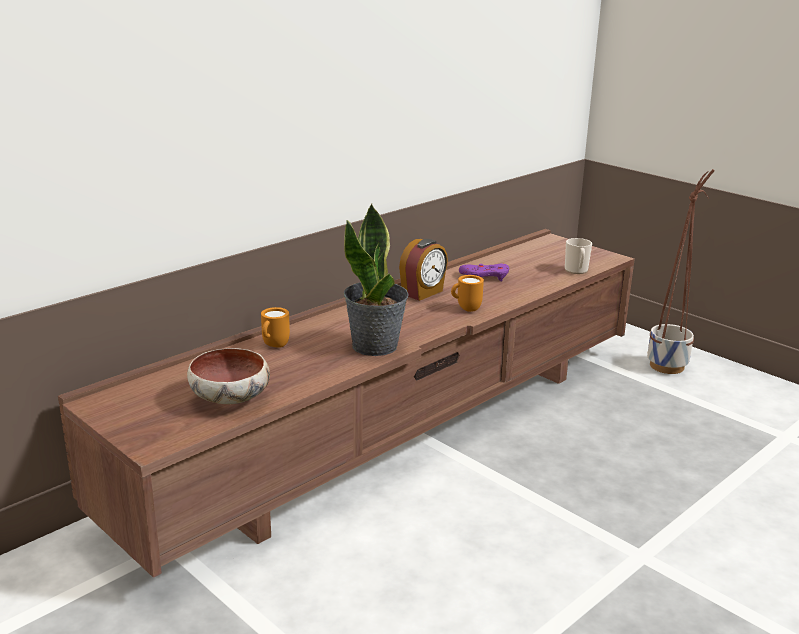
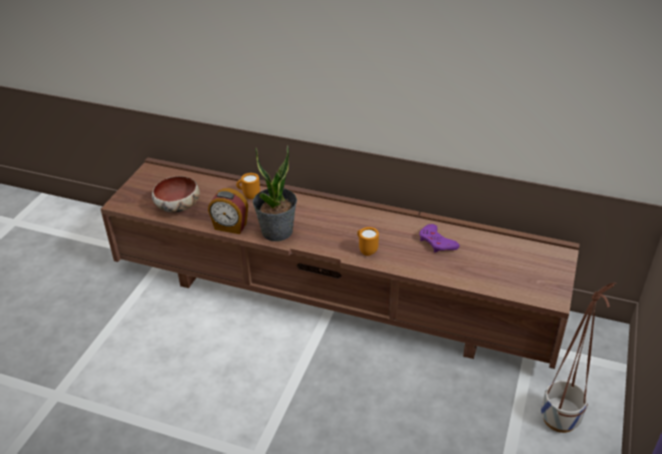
camera: 65 degrees right, 15 degrees up
(423, 293) = (378, 223): alarm clock -> alarm clock (230, 227)
(576, 271) = (498, 286): mug -> none

